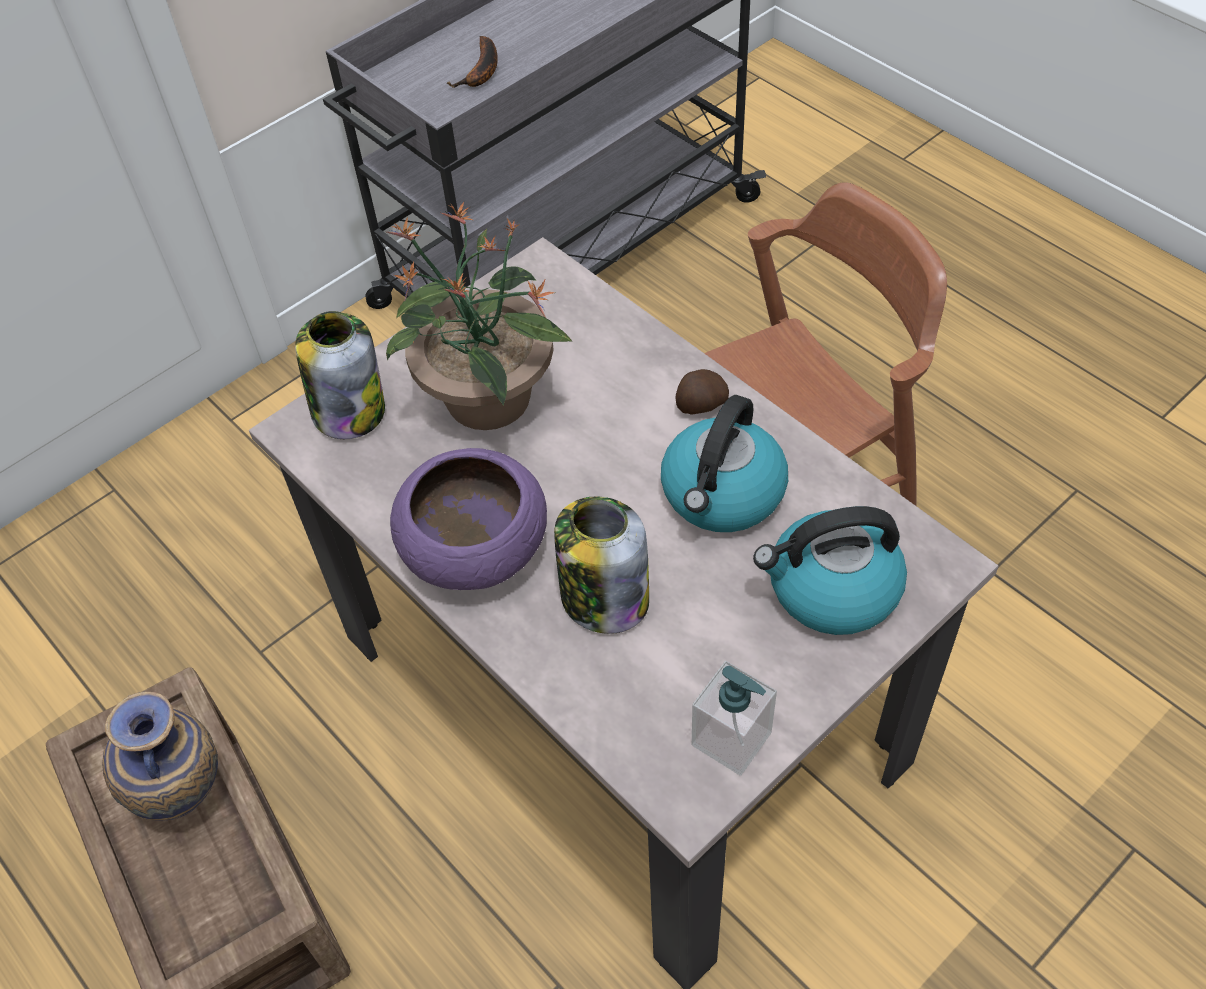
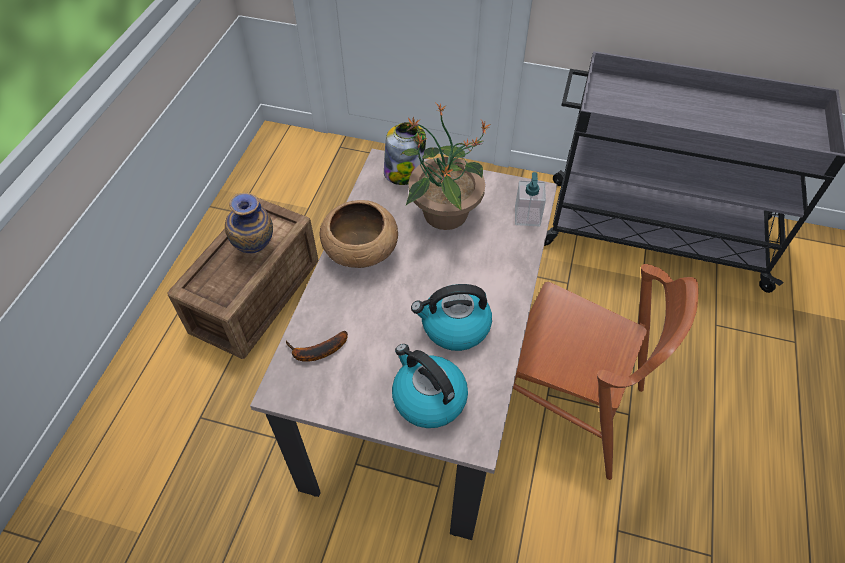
camera: 55 degrees right, 0 degrees up
(477, 550) = (361, 252): purple bowl -> brown bowl
(481, 72) = (648, 110): banana -> banana (316, 352)
(603, 597) = (365, 308): jar -> none
(700, 405) = (501, 293): potato -> none
(732, 739) = (319, 394): soap dispenser -> soap dispenser (527, 216)

